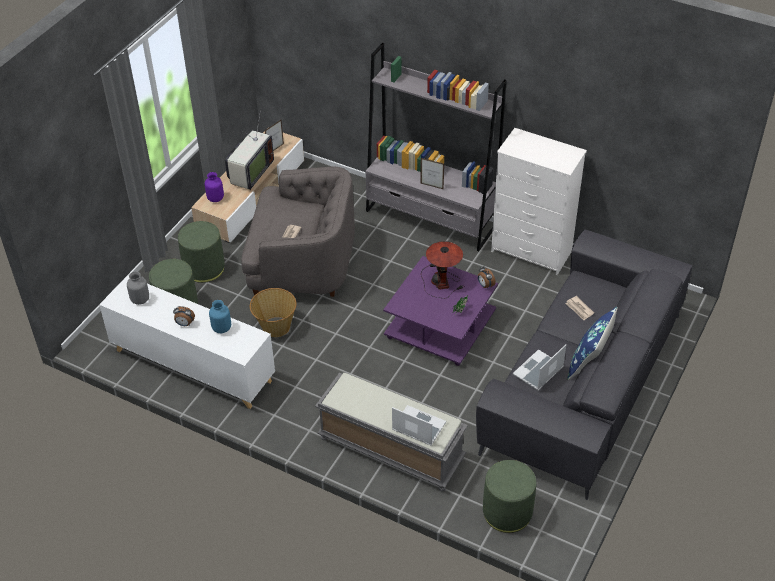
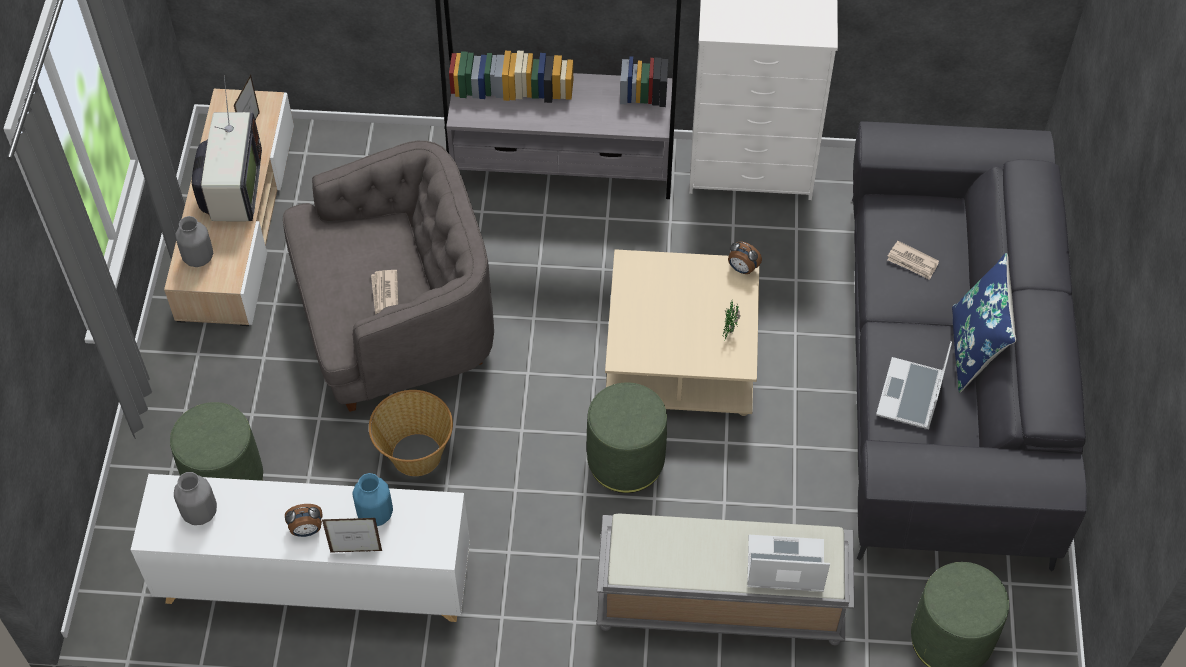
camera: 25 degrees left, 10 degrees up
(204, 268) = (232, 389): green ottoman -> green ottoman (625, 460)
(215, 198) = (198, 258): purple vase -> grey vase
(432, 186) = (572, 119): picture frame -> picture frame (356, 551)
(440, 327) = (682, 356): purple coffee table -> beige coffee table
(441, 281) = (669, 285): table lamp -> none

